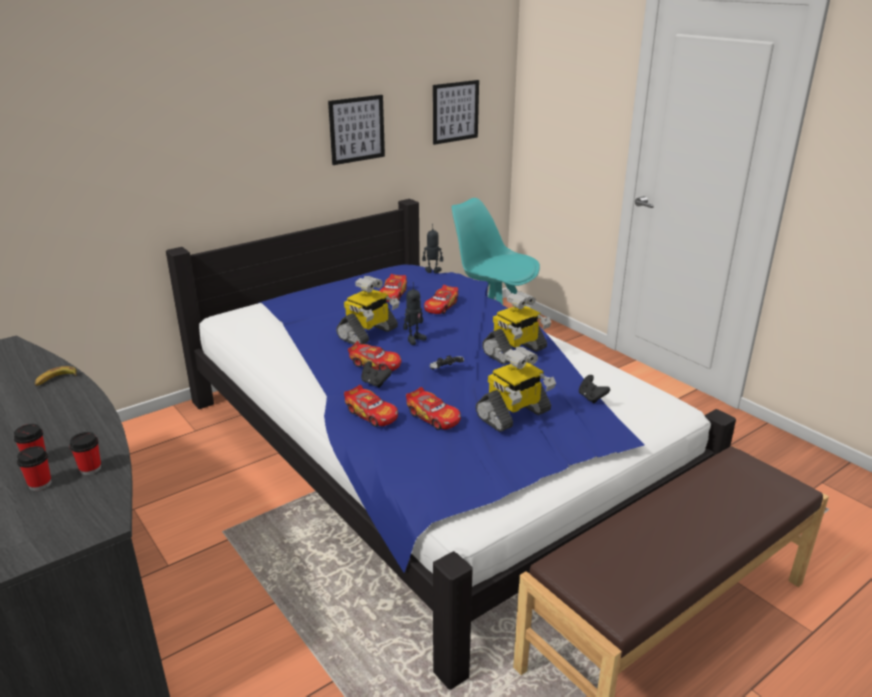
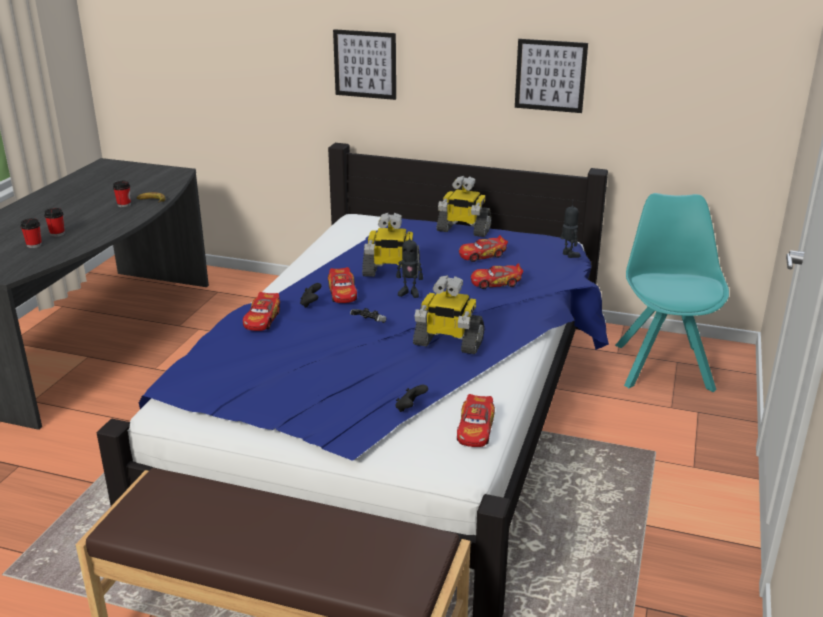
camera: 55 degrees right, 0 degrees up
(90, 469) = (59, 250): cup -> cup (124, 205)
(433, 417) = (284, 344): toy car -> toy car (475, 430)
(455, 112) = (697, 82): picture -> picture (365, 64)
(513, 415) = (326, 377): toy robot -> toy robot (463, 230)

